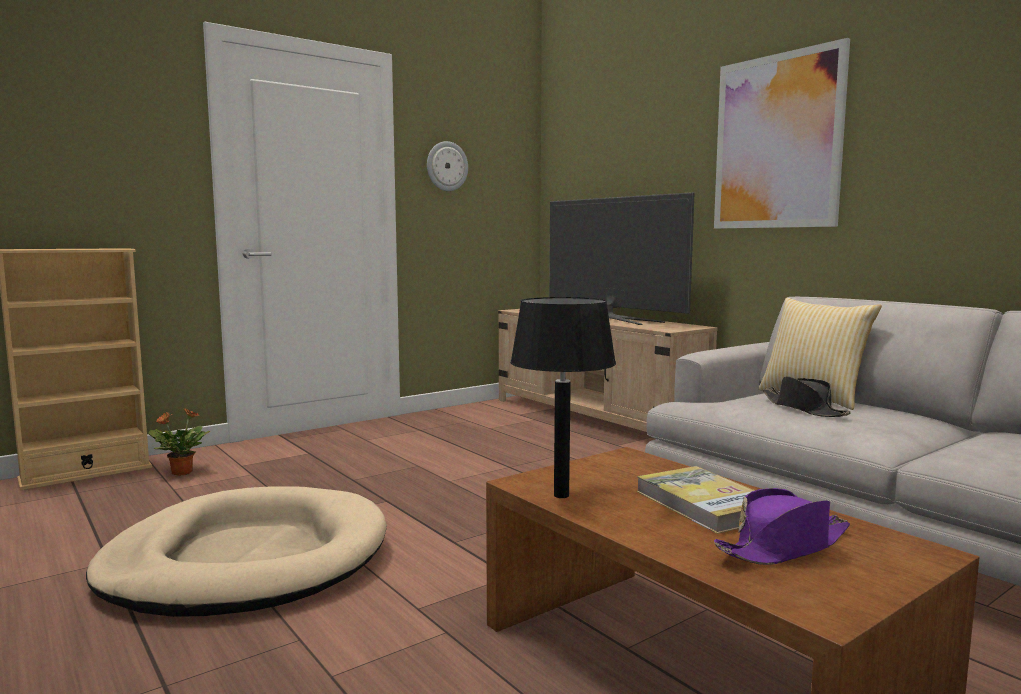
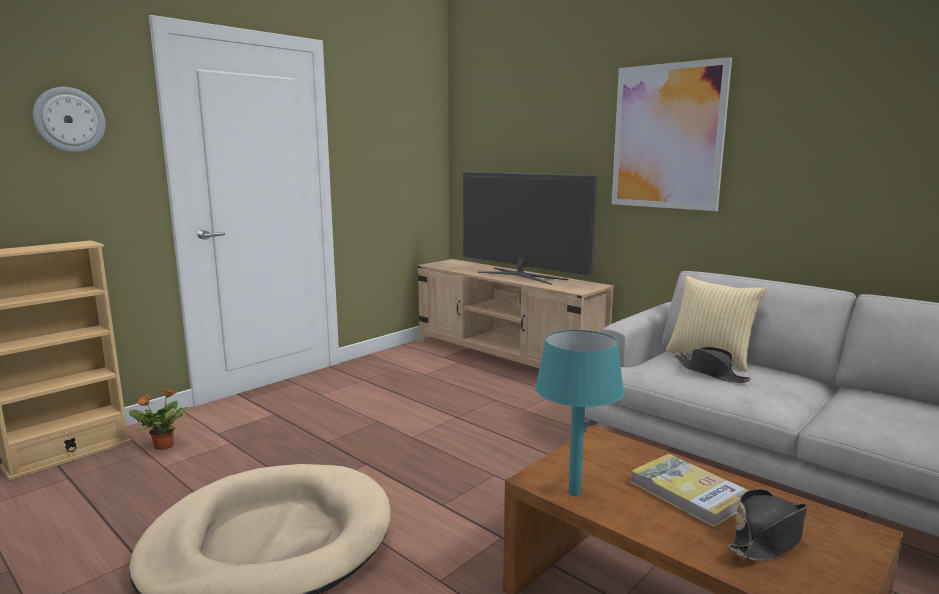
camera: 10 degrees left, 5 degrees up
(446, 166) = (372, 141): wall clock -> wall clock (69, 120)
(562, 495) = (574, 492): black table lamp -> turquoise table lamp
(784, 547) = (768, 537): purple hat -> black hat

